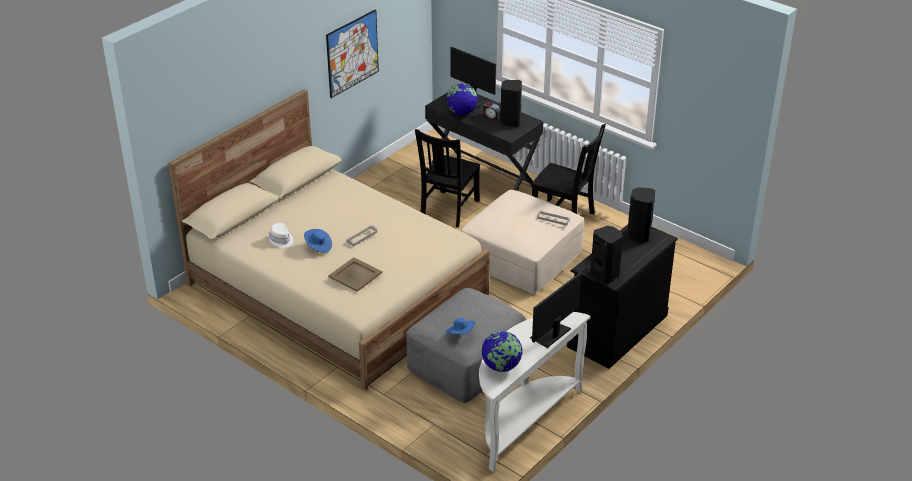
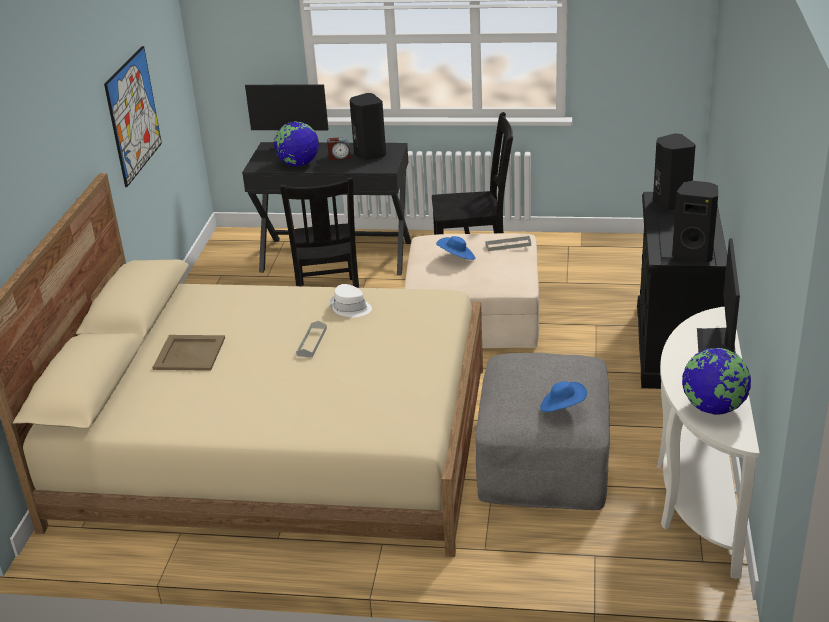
camera: 30 degrees left, 5 degrees down
(280, 239) = (194, 389): white hat -> white hat (350, 308)
(318, 246) = (262, 376): blue hat -> blue hat (457, 258)
(355, 274) = (358, 388): beige tray -> beige tray (189, 353)

